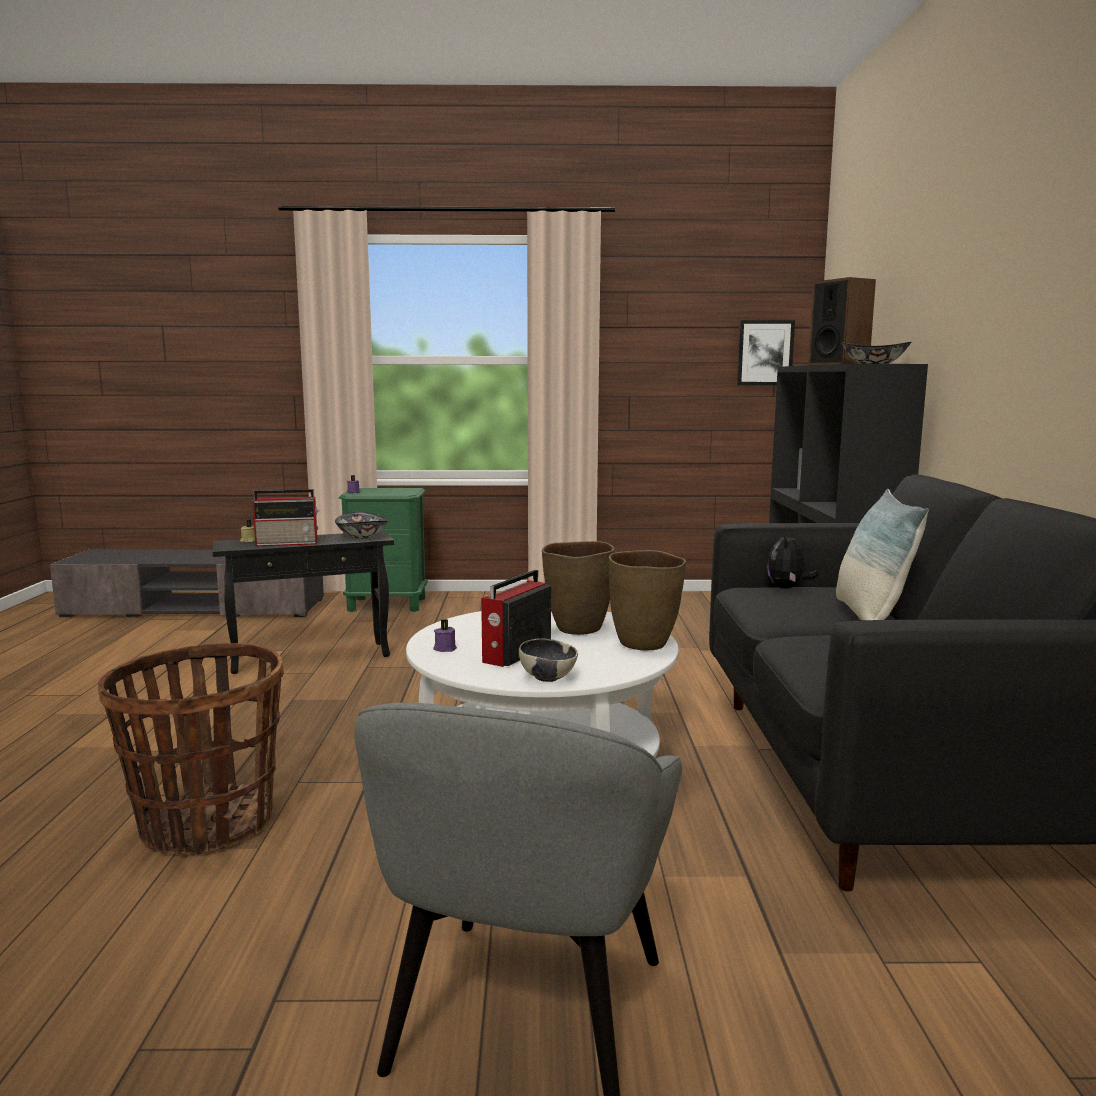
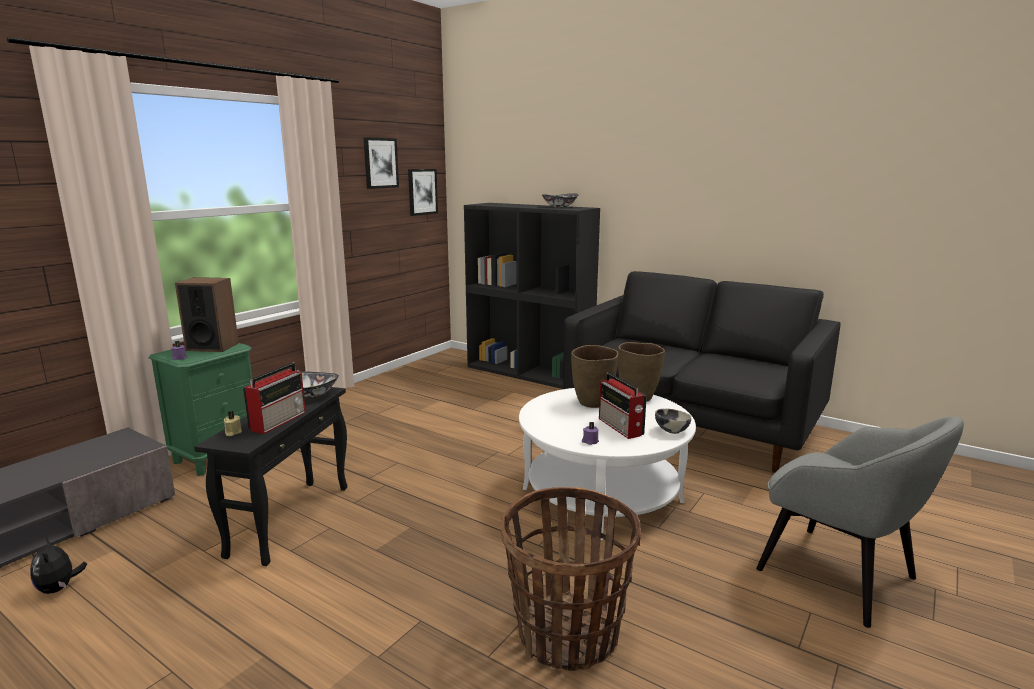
camera: 55 degrees left, 5 degrees up
(689, 311) = (380, 163): none -> picture
(787, 588) = (609, 346): plush toy -> plush toy (59, 588)
(838, 365) = (522, 205): speaker -> speaker (212, 347)
(869, 615) = (672, 349): pillow -> none

